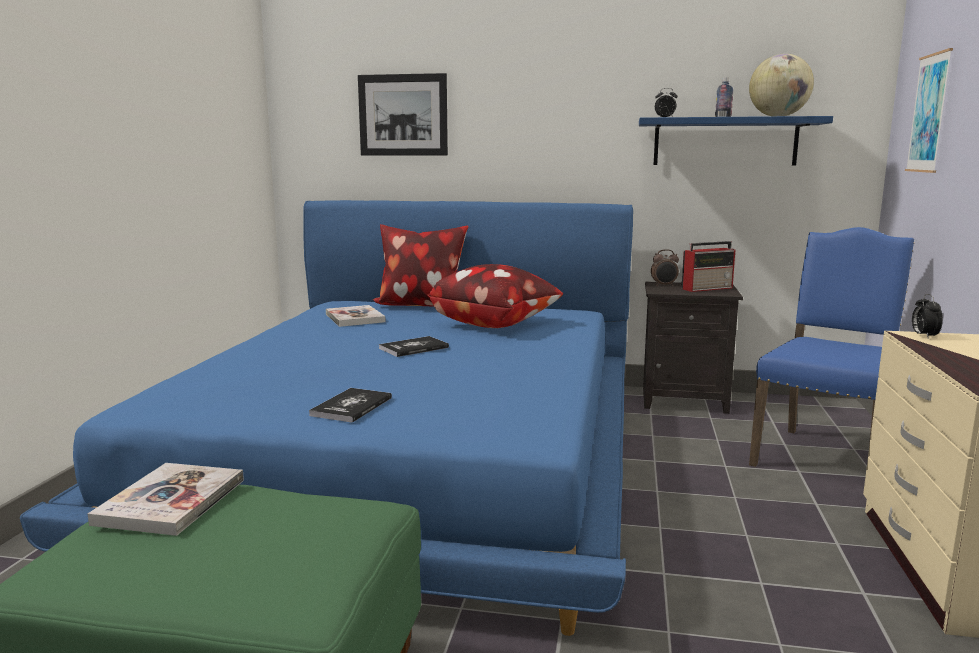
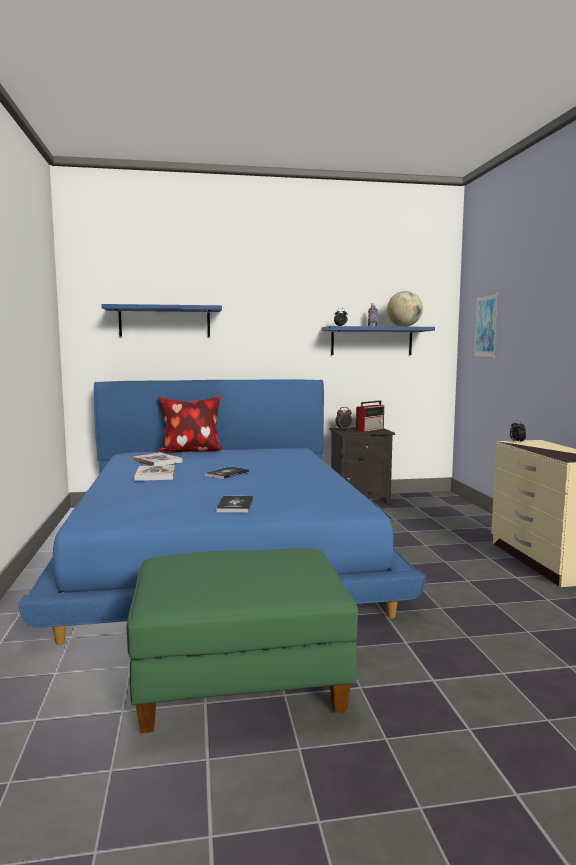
camera: 20 degrees left, 5 degrees down
(171, 501) = (188, 561): book -> book (155, 474)
(403, 115) = (164, 322): picture -> blue shelf
(494, 324) = (256, 458): pillow -> none
(823, 457) = (455, 521): blue chair -> none

